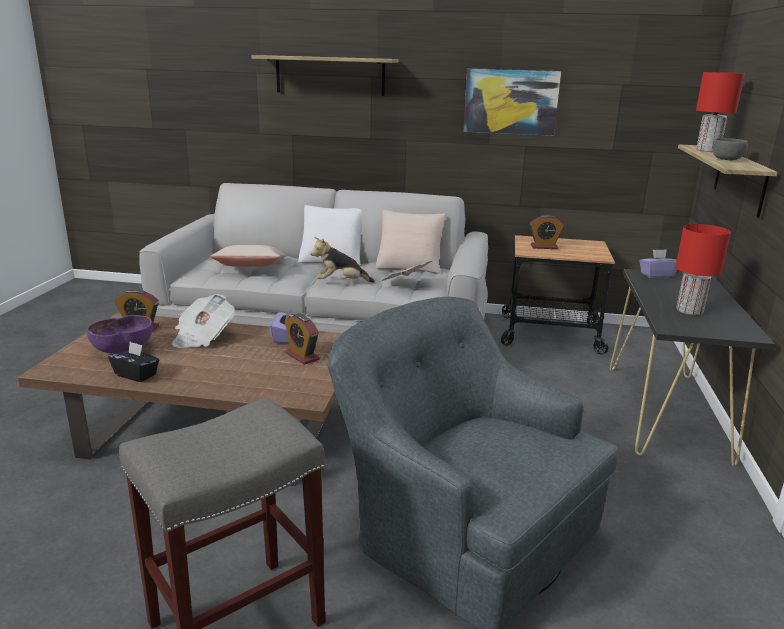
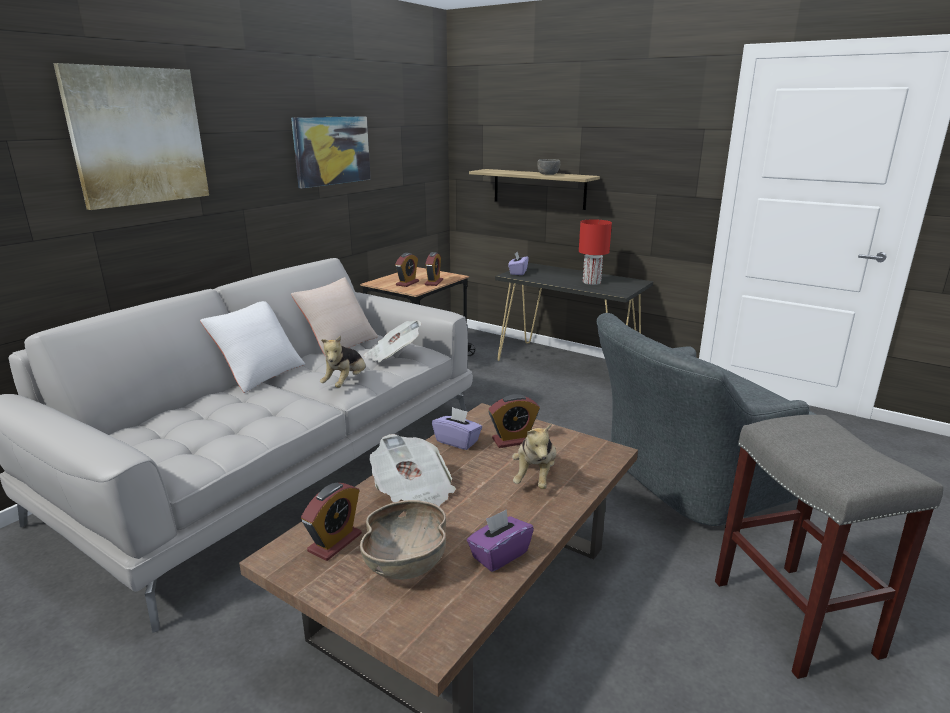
camera: 65 degrees left, 0 degrees up
(123, 350) = (406, 562): purple bowl -> brown bowl
(136, 374) = (499, 555): black tissue box -> purple tissue box
(246, 372) = (535, 477): none -> plush toy
(250, 268) = (224, 424): beige pillow -> none
(330, 75) = (137, 136): shelf -> picture
(564, 254) = (433, 282): none -> alarm clock
(708, 150) = (506, 171): red table lamp -> none

